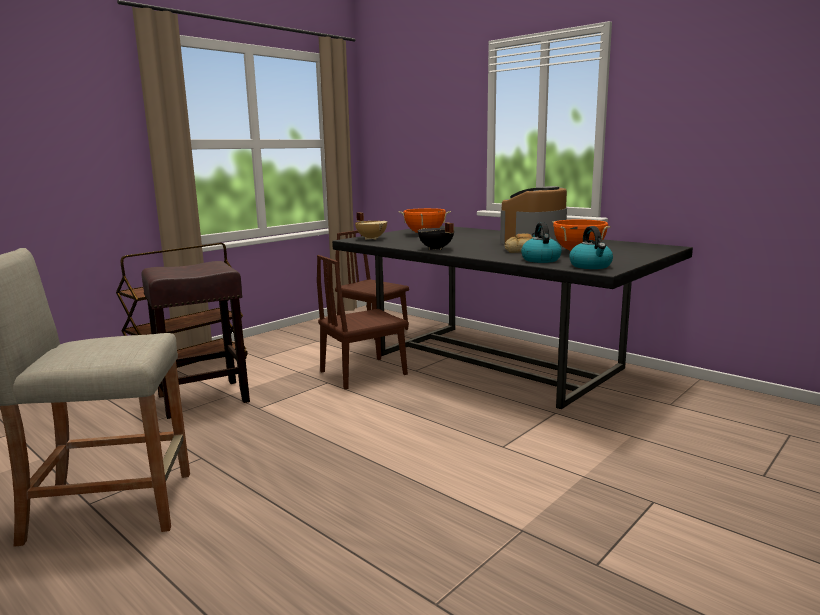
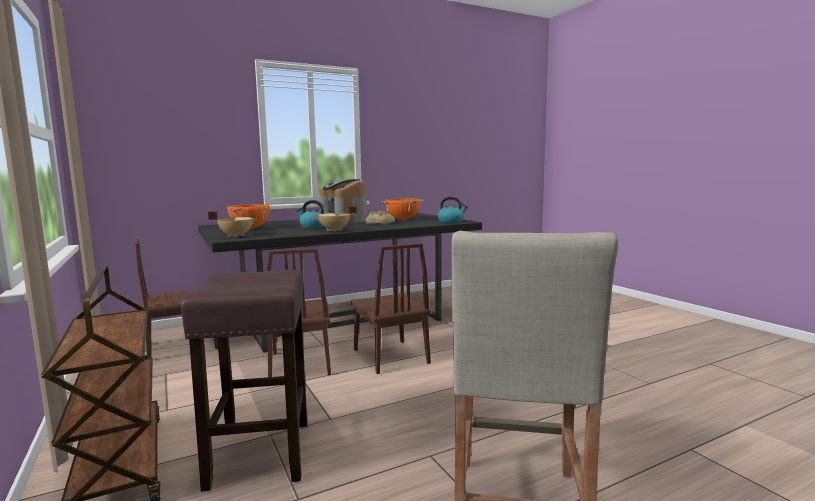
camera: 70 degrees left, 5 degrees down
(408, 404) = (390, 356): none -> brown chair
(435, 249) = (334, 230): black cooking pot -> beige cooking pot
(540, 259) = (418, 223): kettle -> kettle (313, 226)

